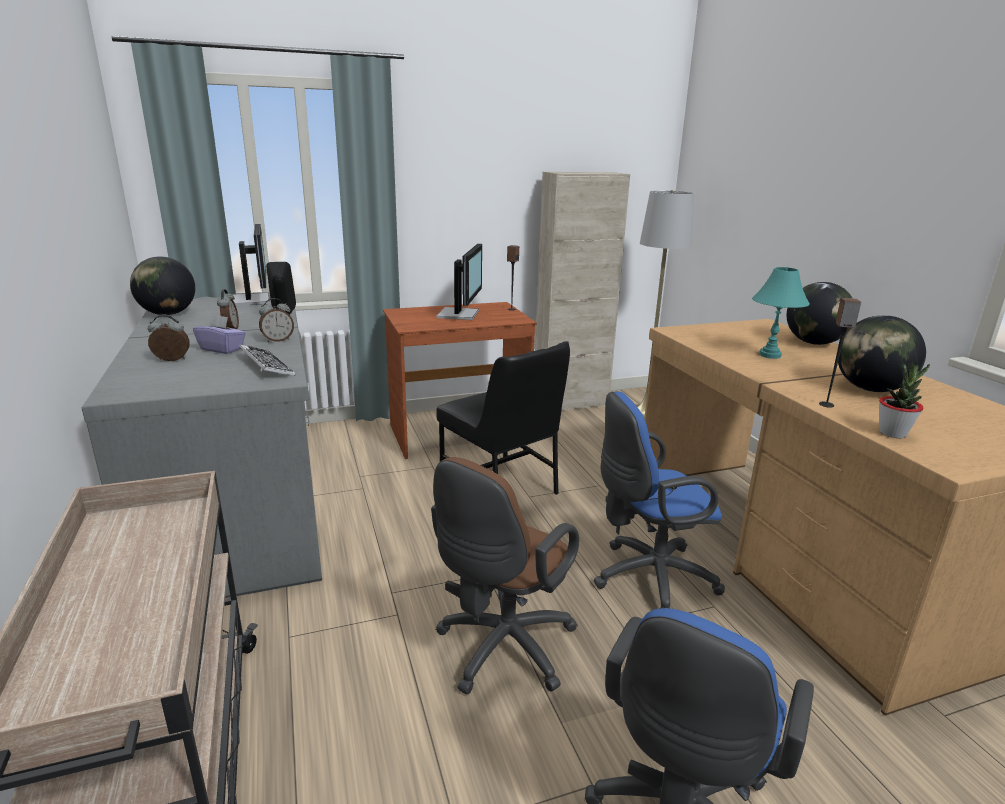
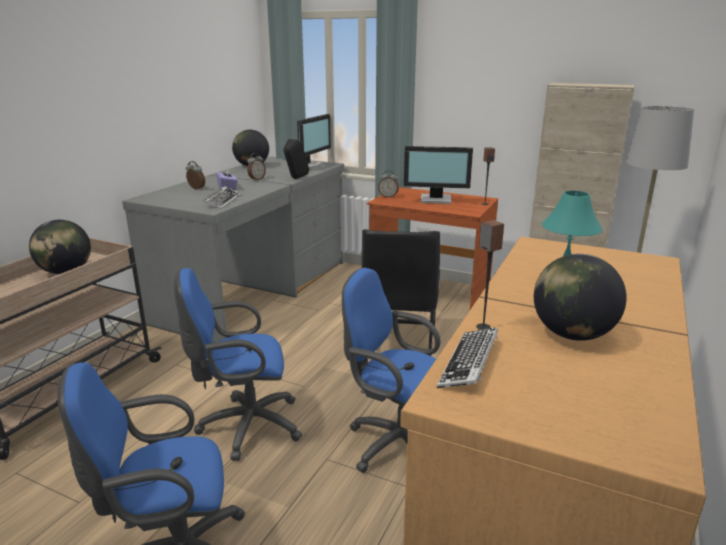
camera: 45 degrees right, 0 degrees up
(278, 340) = (262, 189): alarm clock -> alarm clock (388, 197)
(460, 314) = (436, 200): monitor -> monitor turned 45 degrees clockwise
(501, 650) = (245, 426): brown office chair -> blue office chair
(814, 343) = (653, 288): globe -> globe (66, 272)
(892, 433) = (469, 364): potted plant -> keyboard

